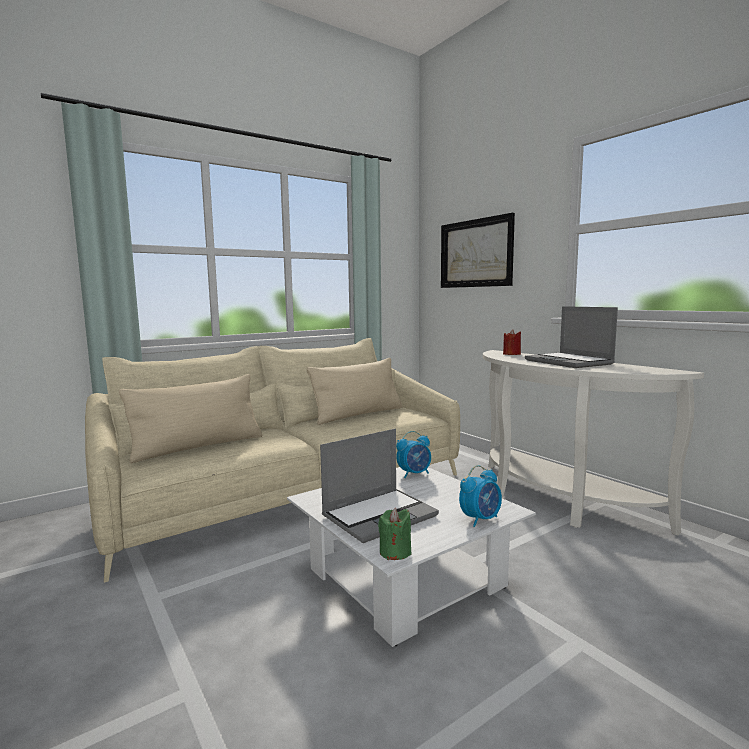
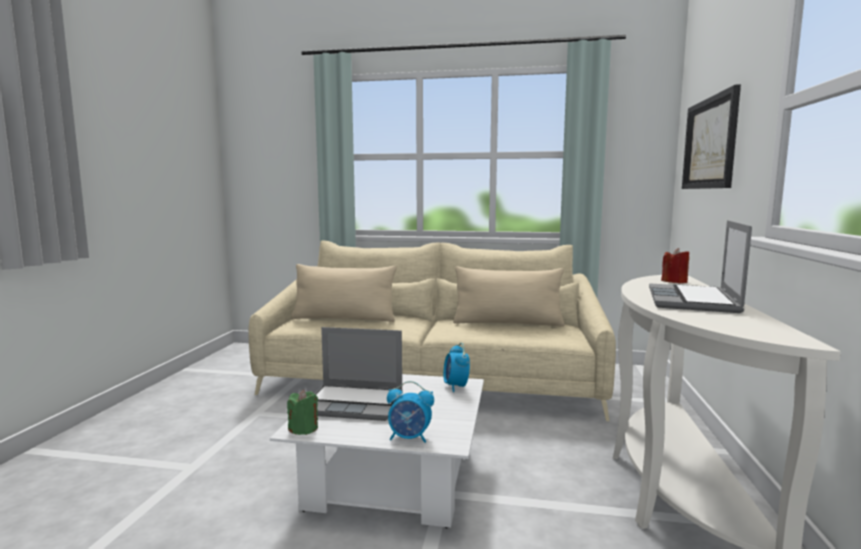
camera: 45 degrees right, 0 degrees up
(414, 474) = (456, 386): alarm clock -> alarm clock turned 60 degrees clockwise

